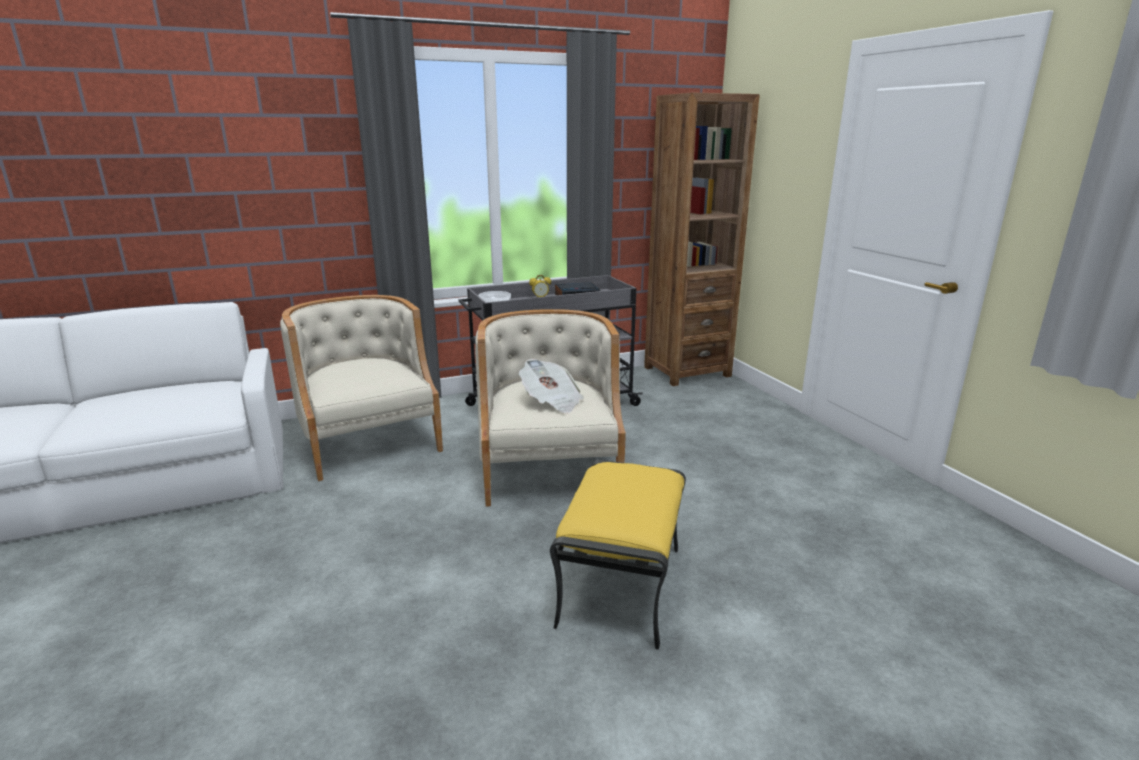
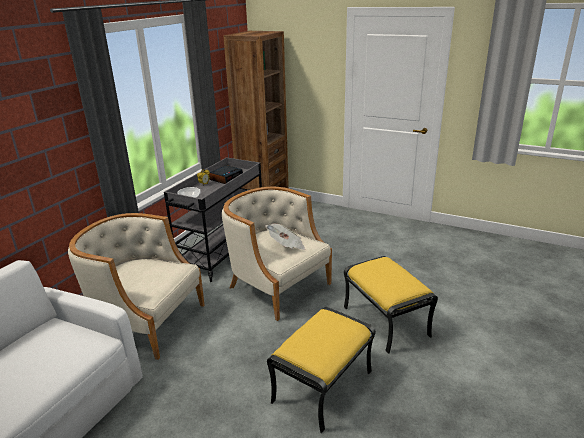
camera: 40 degrees left, 5 degrees up
(408, 610) = (322, 385): none -> yellow ottoman

